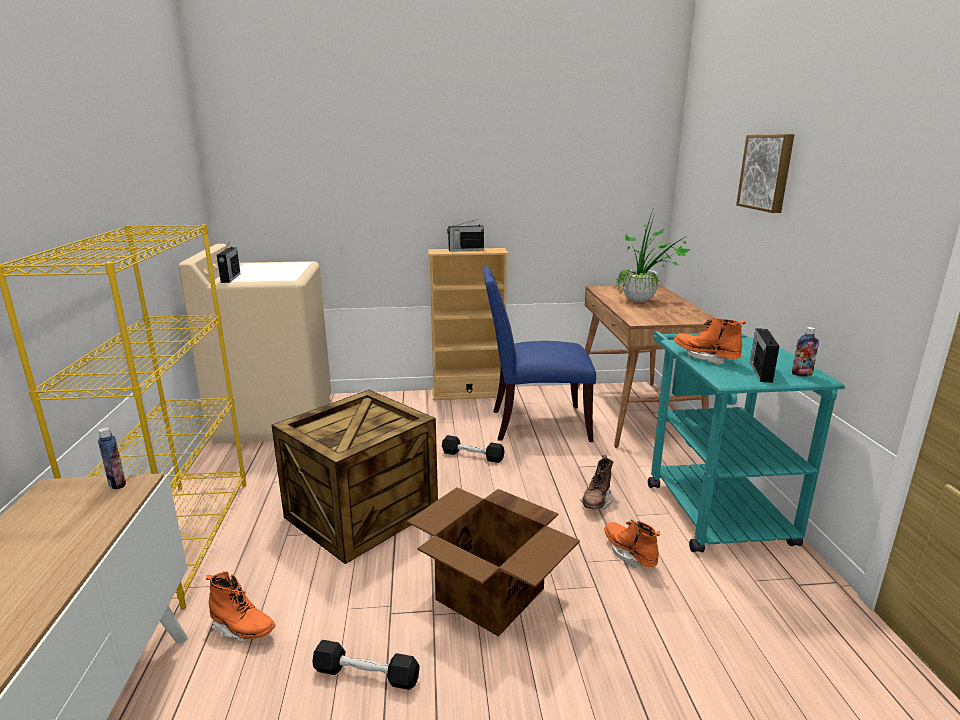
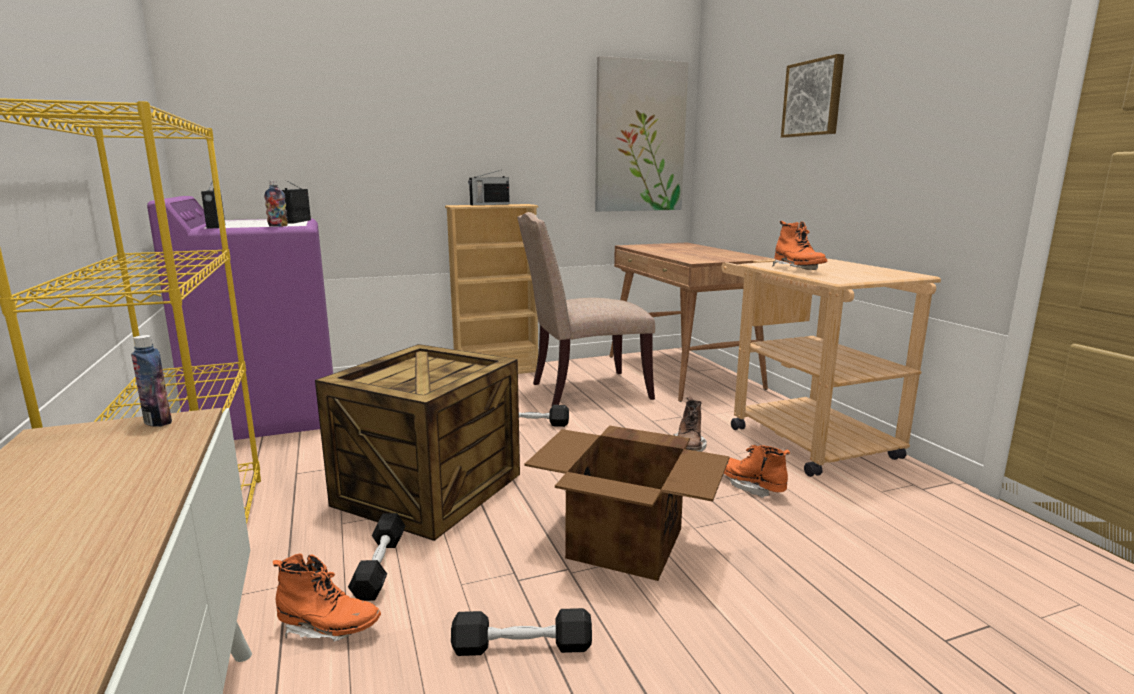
camera: 15 degrees left, 5 degrees down
(275, 419) = (268, 413): beige washing machine -> purple washing machine
(297, 581) = (380, 567): none -> black dumbbell
(534, 424) = (584, 391): blue chair -> beige chair
(617, 184) = (640, 137): none -> picture
(644, 302) = (685, 251): potted plant -> none
(705, 357) = (798, 270): orange boot -> orange boot turned 135 degrees counterclockwise
(711, 506) = (802, 437): turquoise cart -> beige cart
(760, 371) = (859, 274): radio -> radio (298, 221)
(801, 374) = (897, 274): bottle -> bottle (278, 226)

